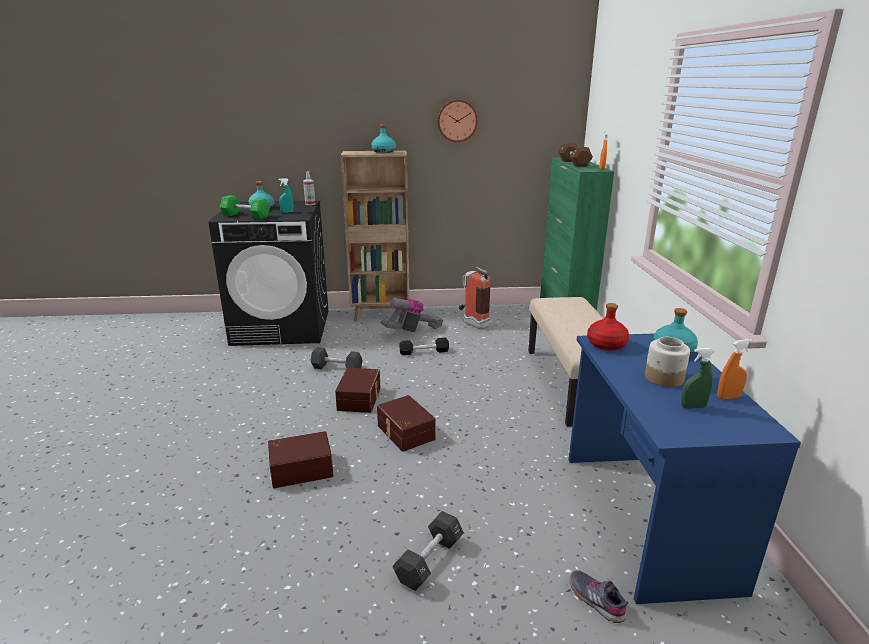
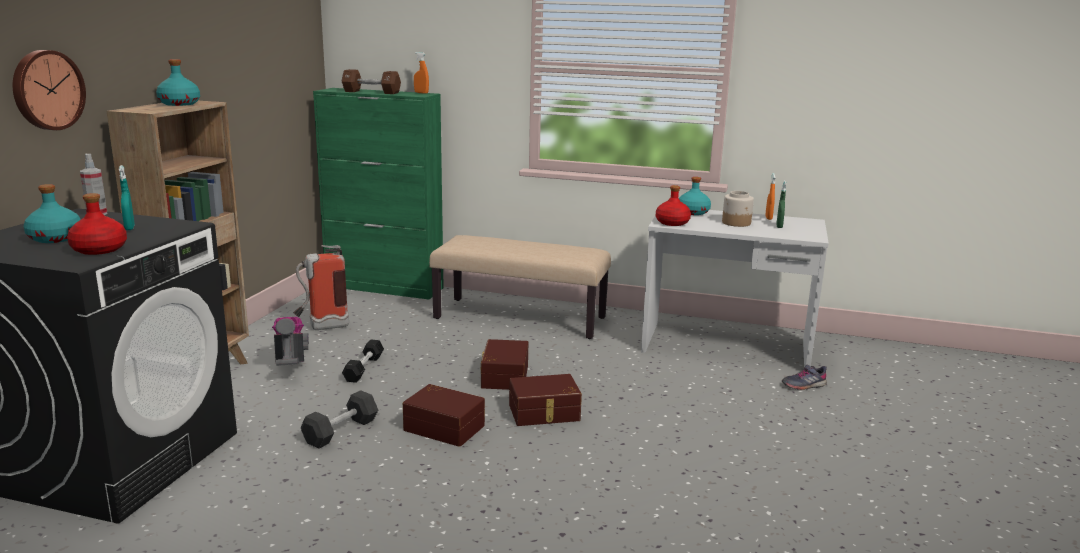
camera: 70 degrees left, 5 degrees down
(246, 216) = (99, 250): green dumbbell -> red bottle
(301, 468) = (575, 485): brown storage box -> brown storage box (503, 376)
(429, 560) = (750, 437): black dumbbell -> none
(457, 120) = (222, 49): wall clock -> wall clock (46, 90)
(643, 518) = (725, 347): blue desk -> white desk

